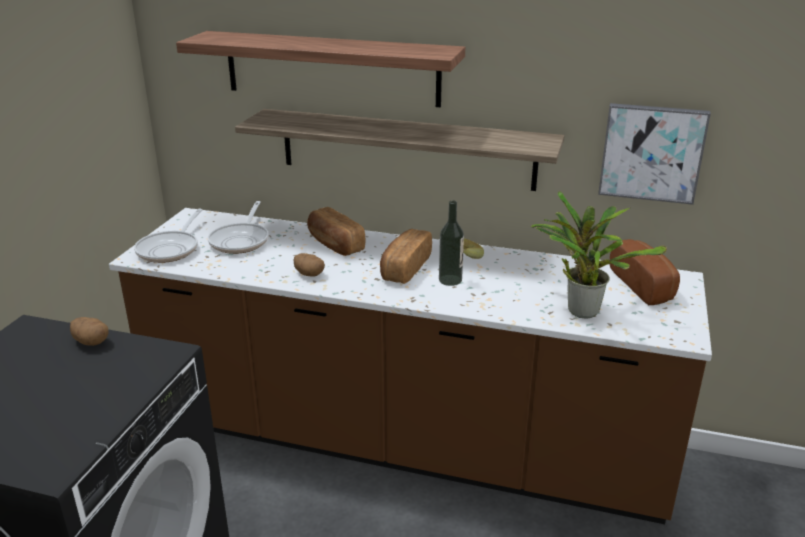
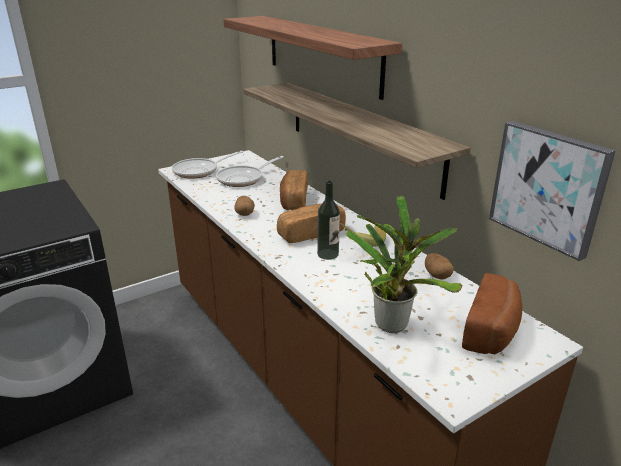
camera: 40 degrees right, 0 degrees up
(91, 342) = (61, 204): potato -> potato (437, 275)

